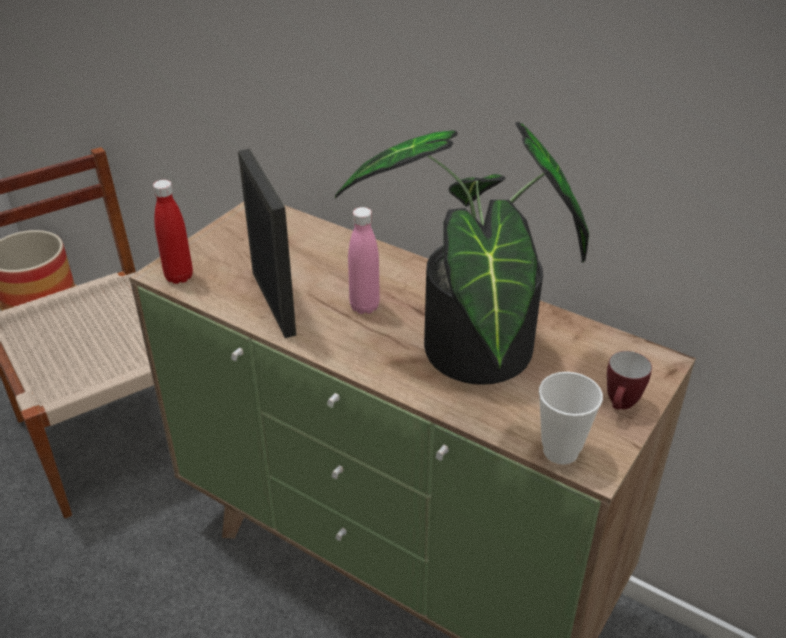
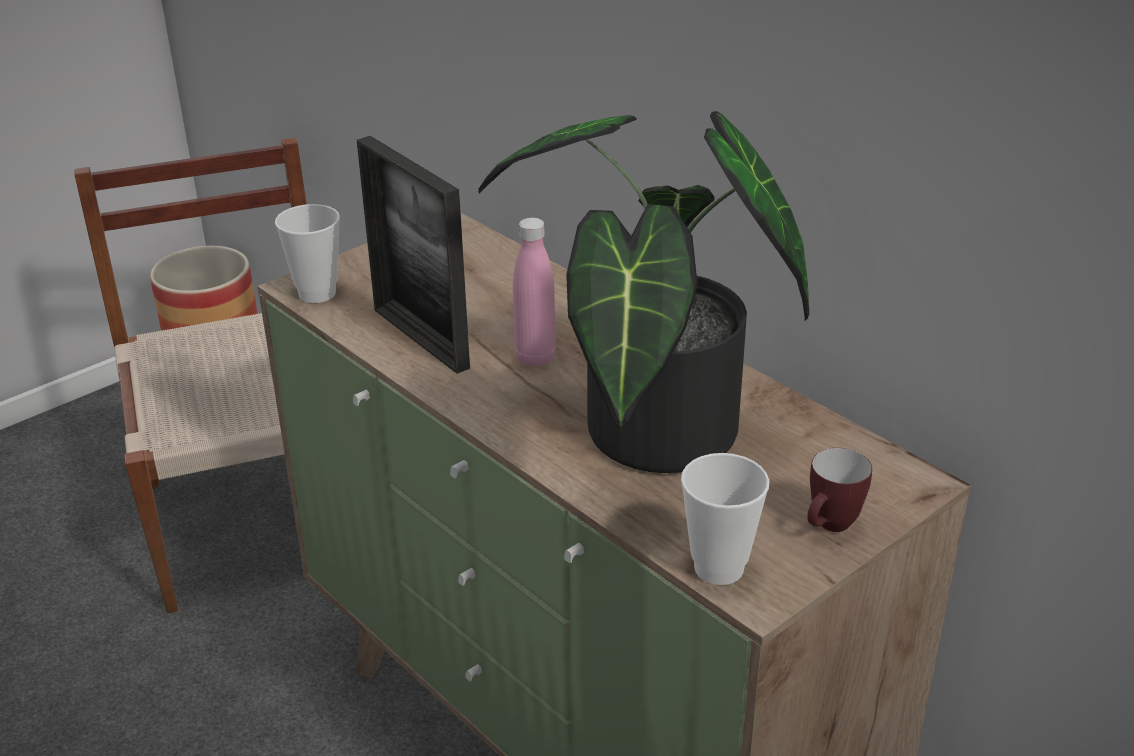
camera: 15 degrees right, 5 degrees down
(179, 277) = (317, 293): red bottle -> cup
(273, 303) = (420, 338): picture frame -> picture frame turned 150 degrees clockwise

